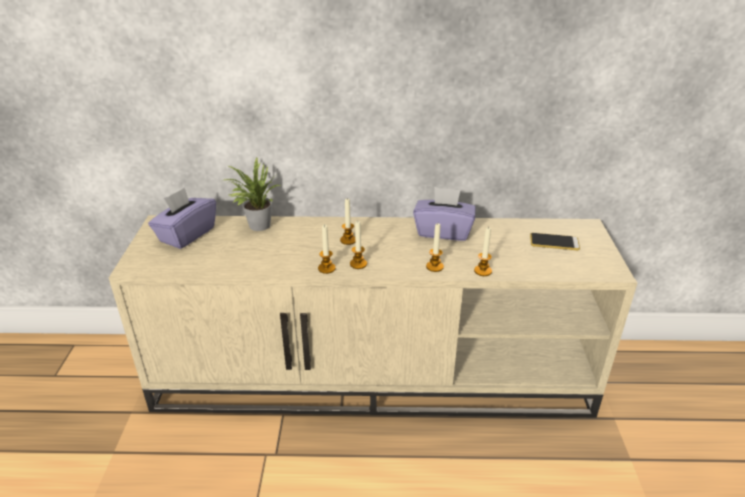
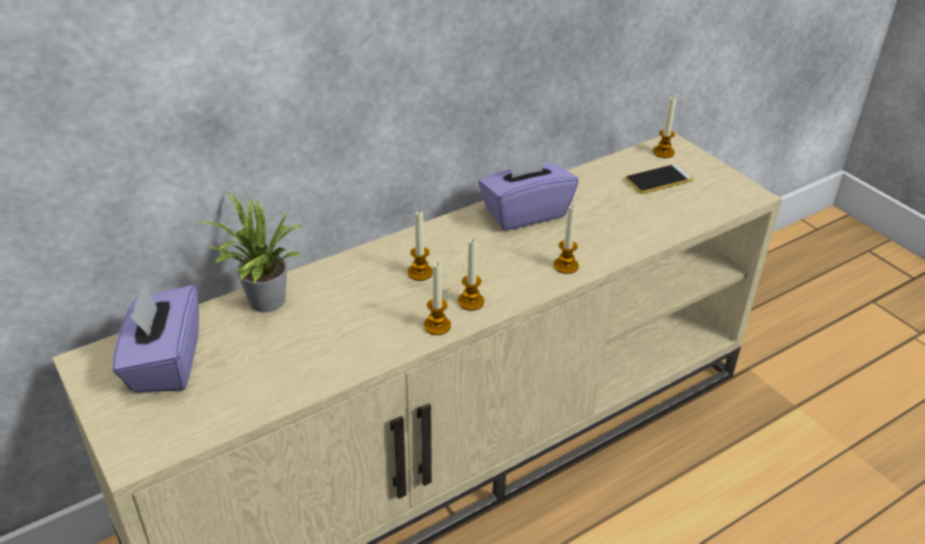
camera: 35 degrees left, 5 degrees up
(483, 271) = (623, 249): candle -> candle (663, 152)

